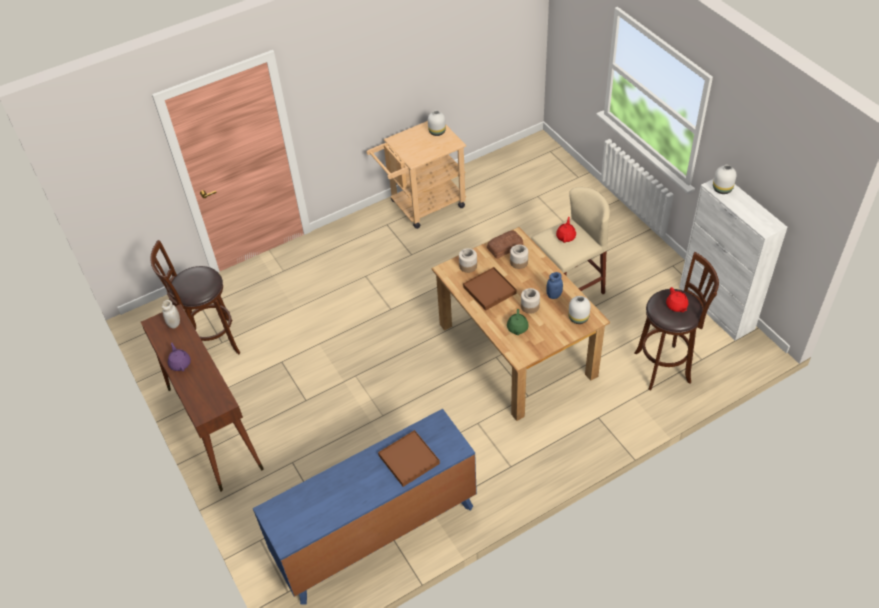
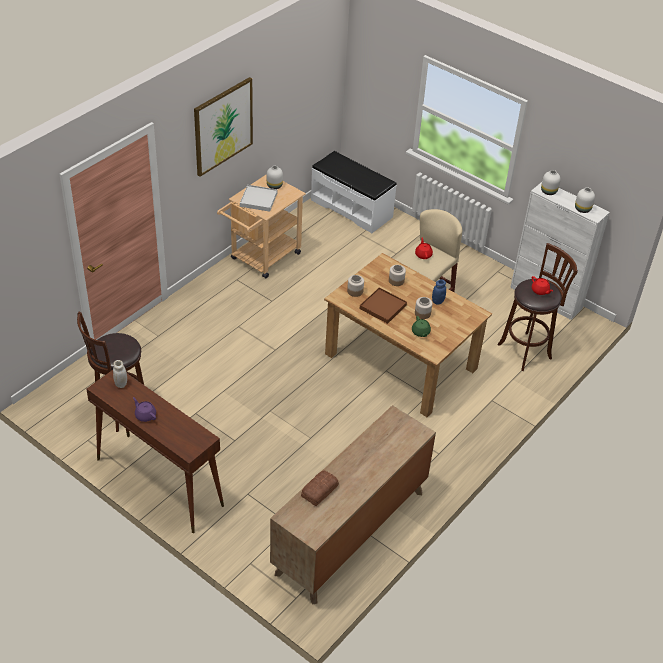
camera: 25 degrees left, 5 degrees down
(373, 61) = (223, 126): none -> picture
(376, 533) = (350, 532): blue dresser -> brown dresser
(408, 459) = (384, 450): brown tray -> none
(413, 145) = (258, 200): none -> white tray
(504, 247) = (378, 271): bread -> bread (318, 490)
(541, 165) = (352, 208): none -> white bench
(578, 318) = (465, 315): white vase -> white vase (582, 209)

